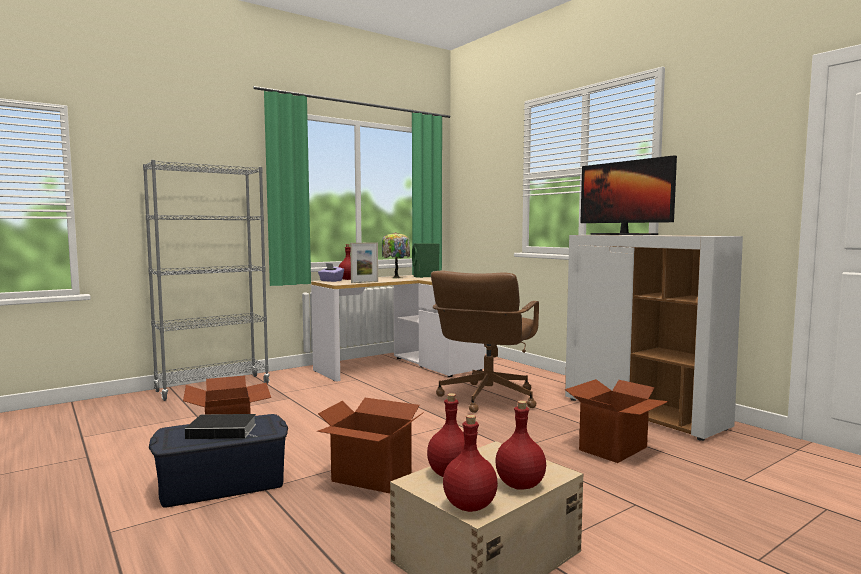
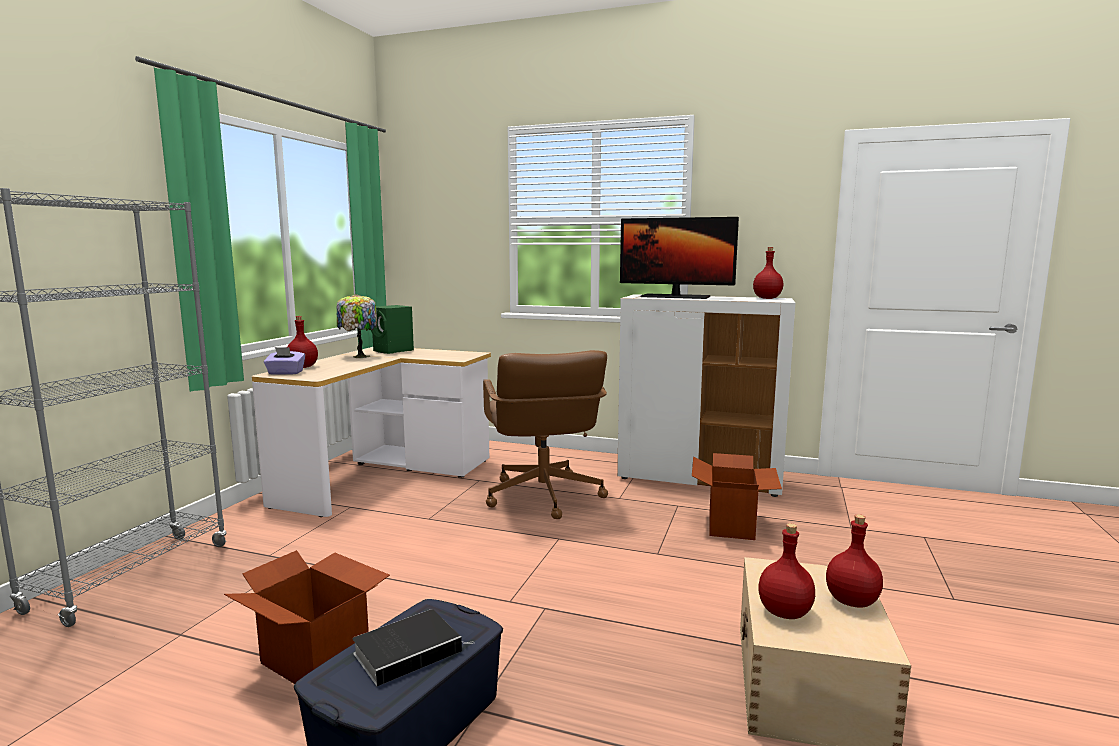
camera: 35 degrees left, 5 degrees up
(364, 282) = (345, 370): picture frame -> none
(371, 478) = (578, 640): cardboard box -> none
(470, 506) = (863, 642): red bottle -> red bottle (767, 298)

